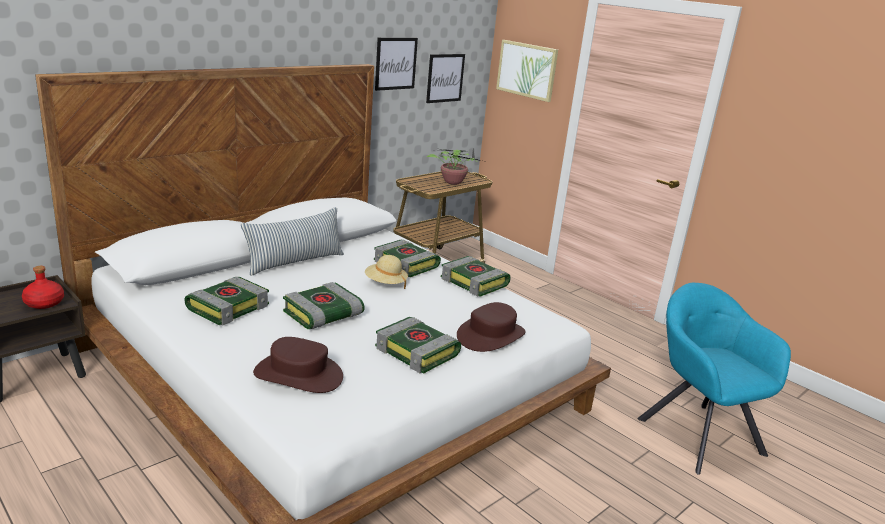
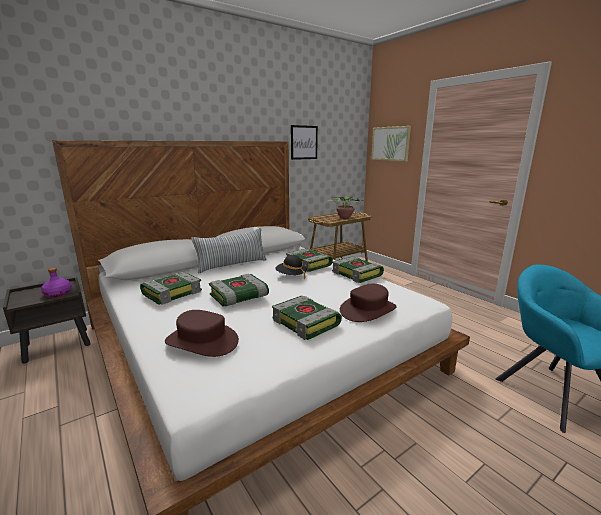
camera: 10 degrees right, 5 degrees down
(44, 303) = (58, 294): red bottle -> purple bottle
(385, 283) = (291, 276): beige hat -> black hat
(445, 78) = (337, 153): picture -> none

